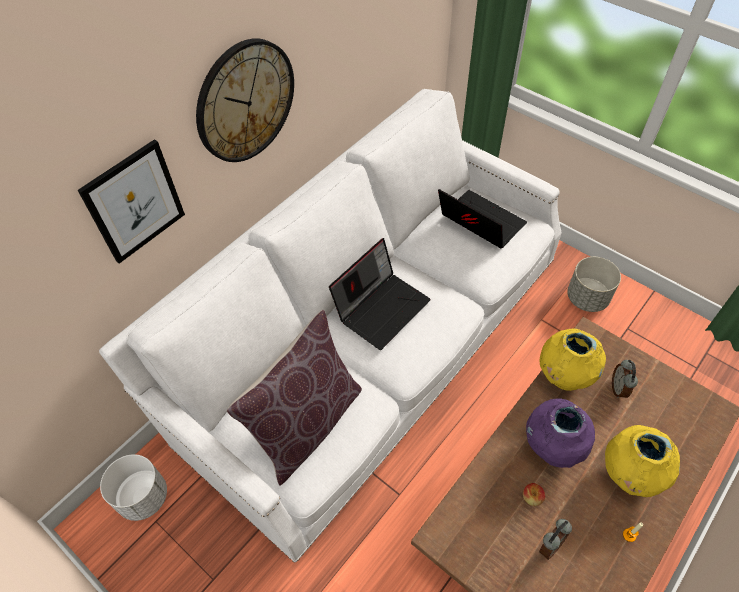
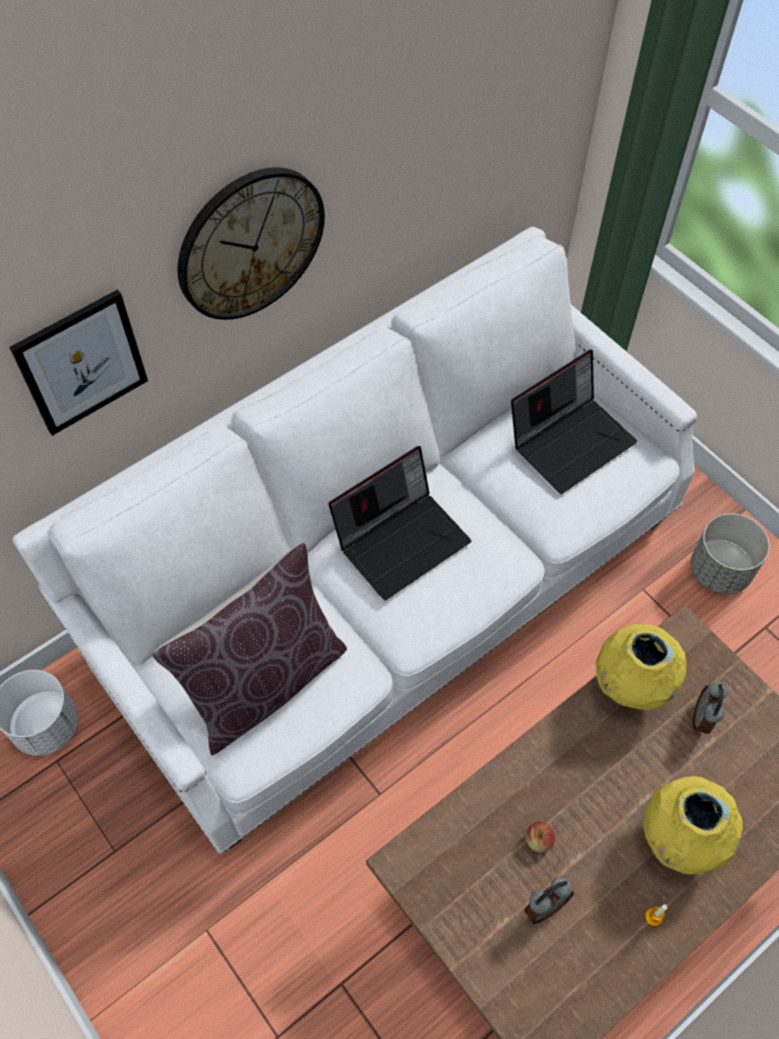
camera: 10 degrees right, 5 degrees up
(479, 223) = (571, 440): laptop -> laptop turned 90 degrees clockwise
(552, 447) = (585, 779): purple vase -> none

